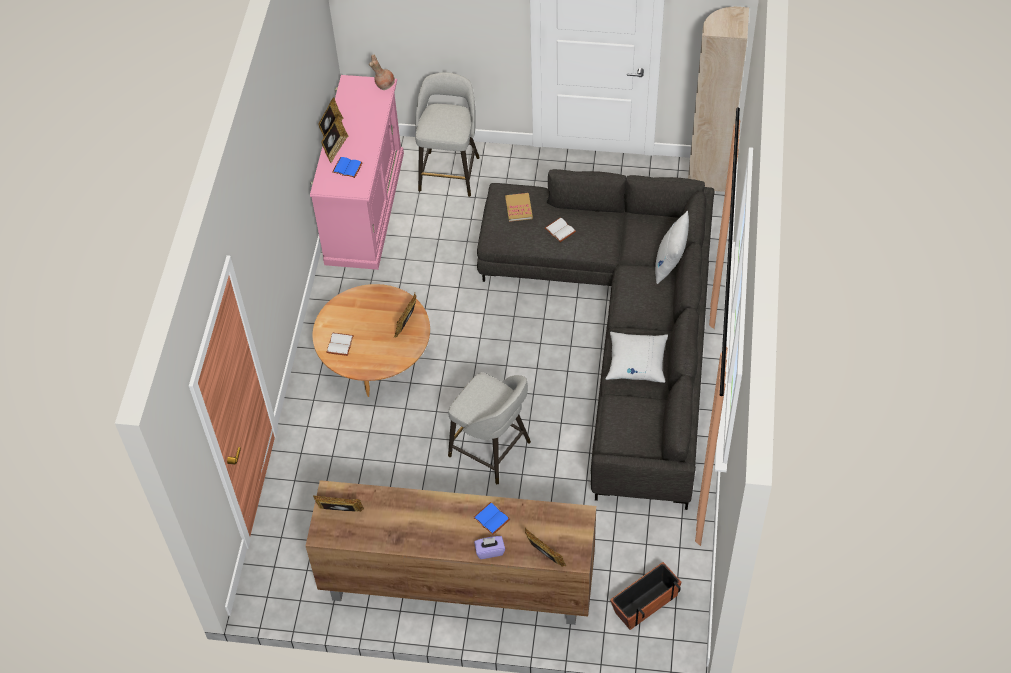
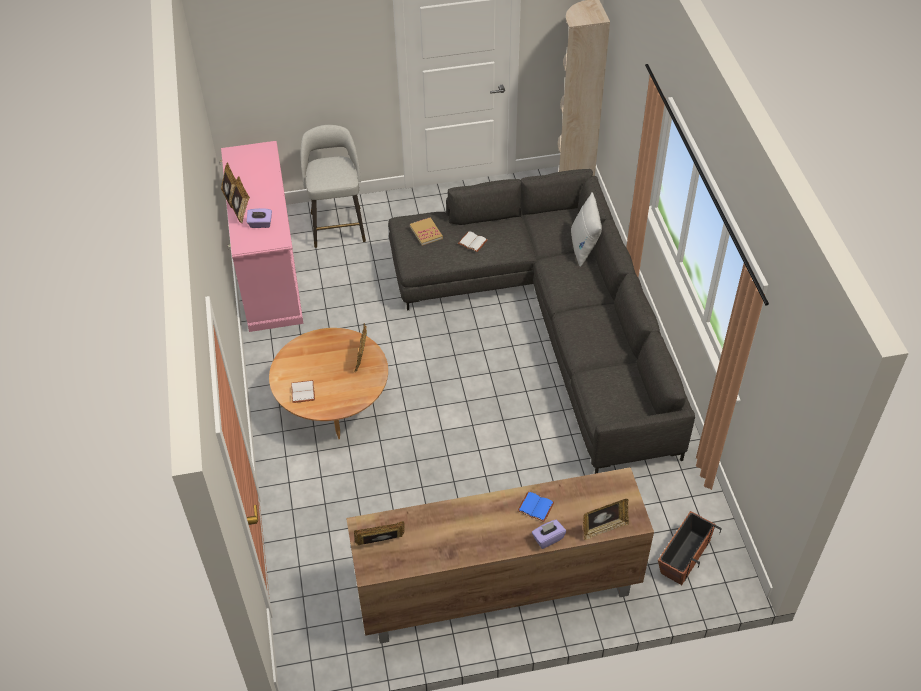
camera: 20 degrees left, 5 degrees down
(348, 167) = (260, 224): blue book -> purple tissue box
(384, 84) = (266, 147): brown vase -> none
(491, 450) = (479, 456): grey stool -> none
(544, 556) = (603, 528): picture frame -> picture frame turned 135 degrees clockwise
(636, 363) = (594, 337): grey pillow -> none

